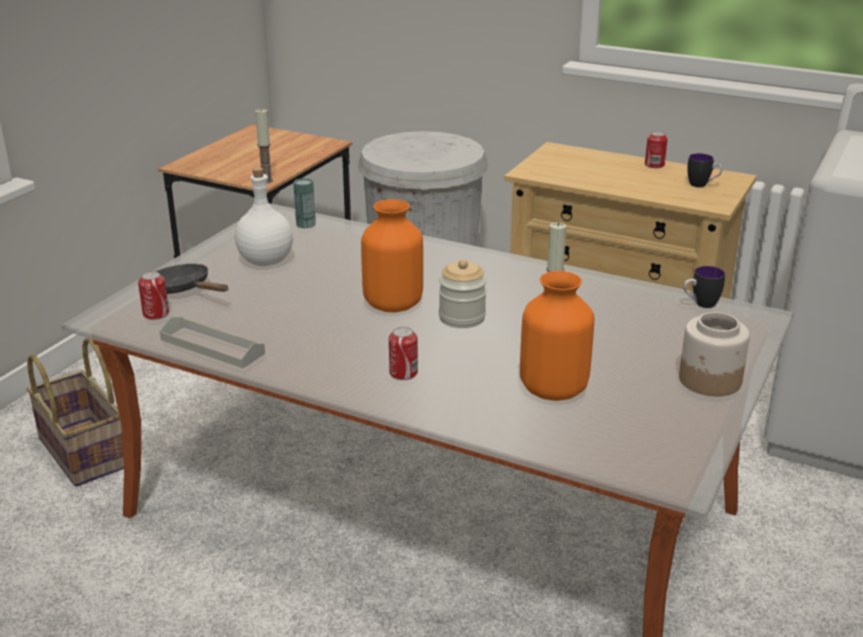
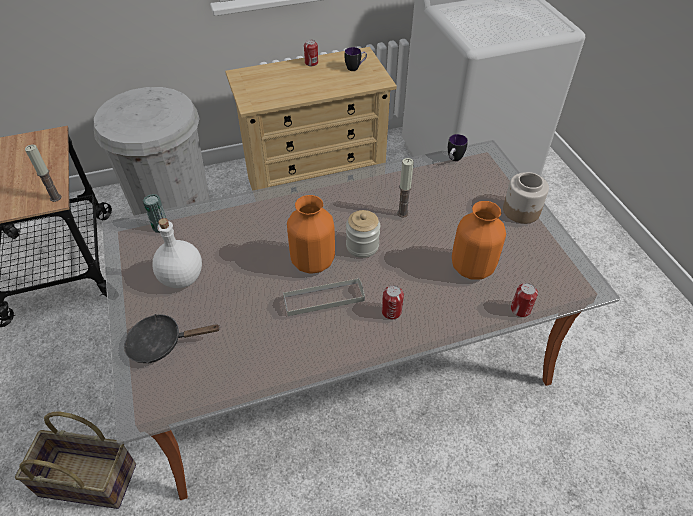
camera: 45 degrees left, 20 degrees up
(156, 314) = (175, 378): can -> can (520, 309)
(212, 346) = (257, 377): grey tray -> grey tray (324, 299)

